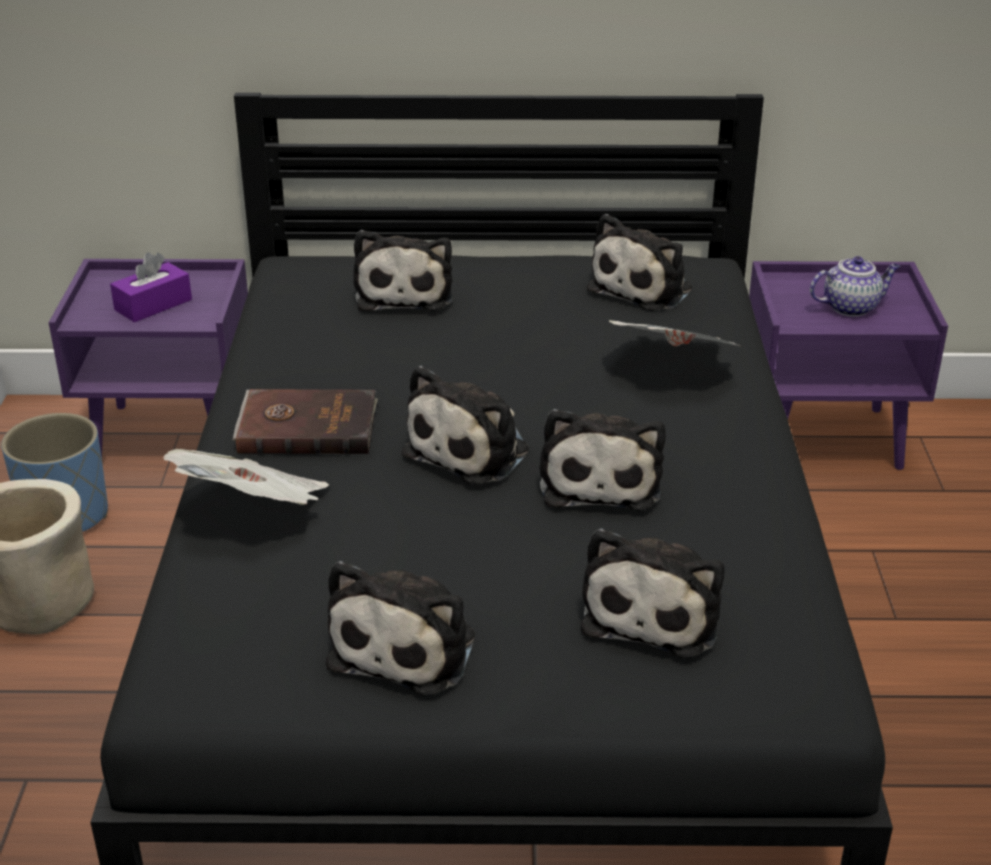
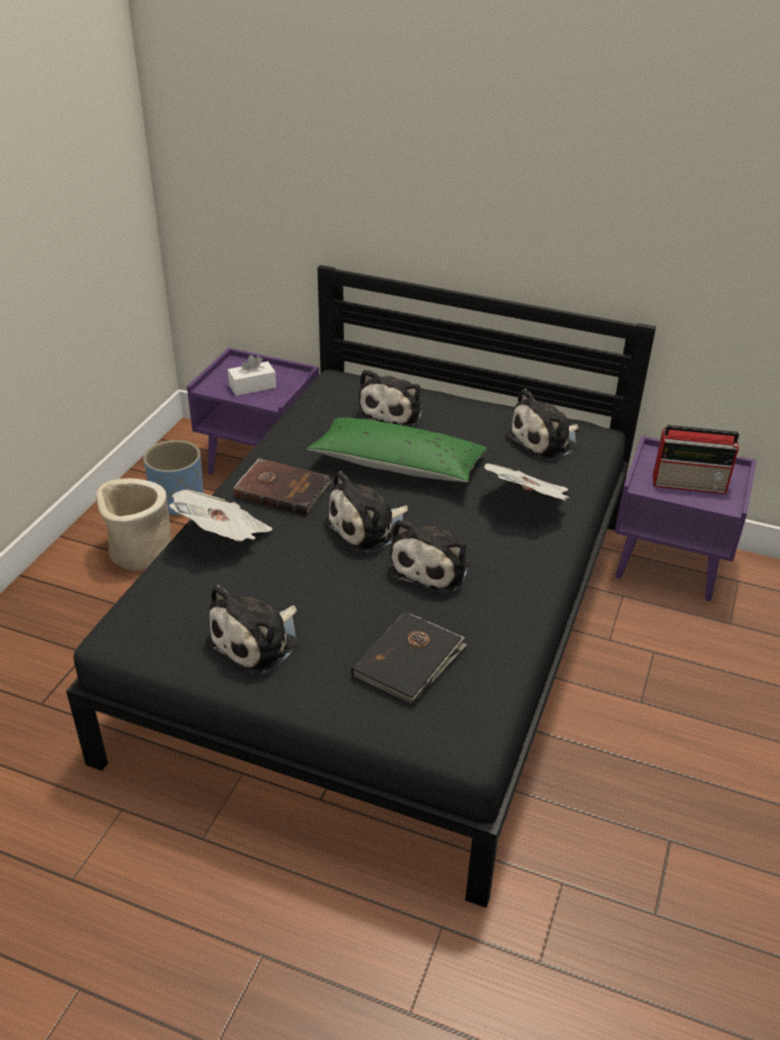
camera: 20 degrees right, 5 degrees up
(153, 305) = (252, 386): purple tissue box -> white tissue box
(458, 358) = (397, 465): none -> green pillow
(654, 611) = (409, 661): plush toy -> black book
(851, 307) = (690, 483): teapot -> radio

